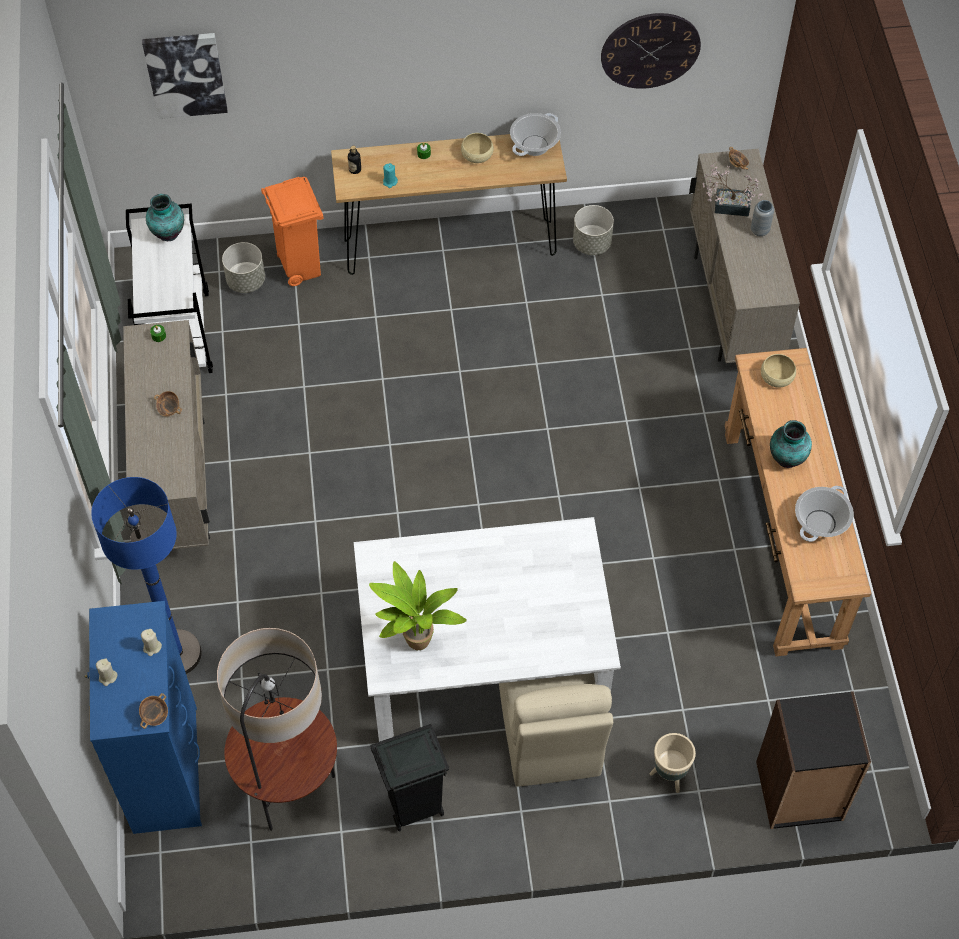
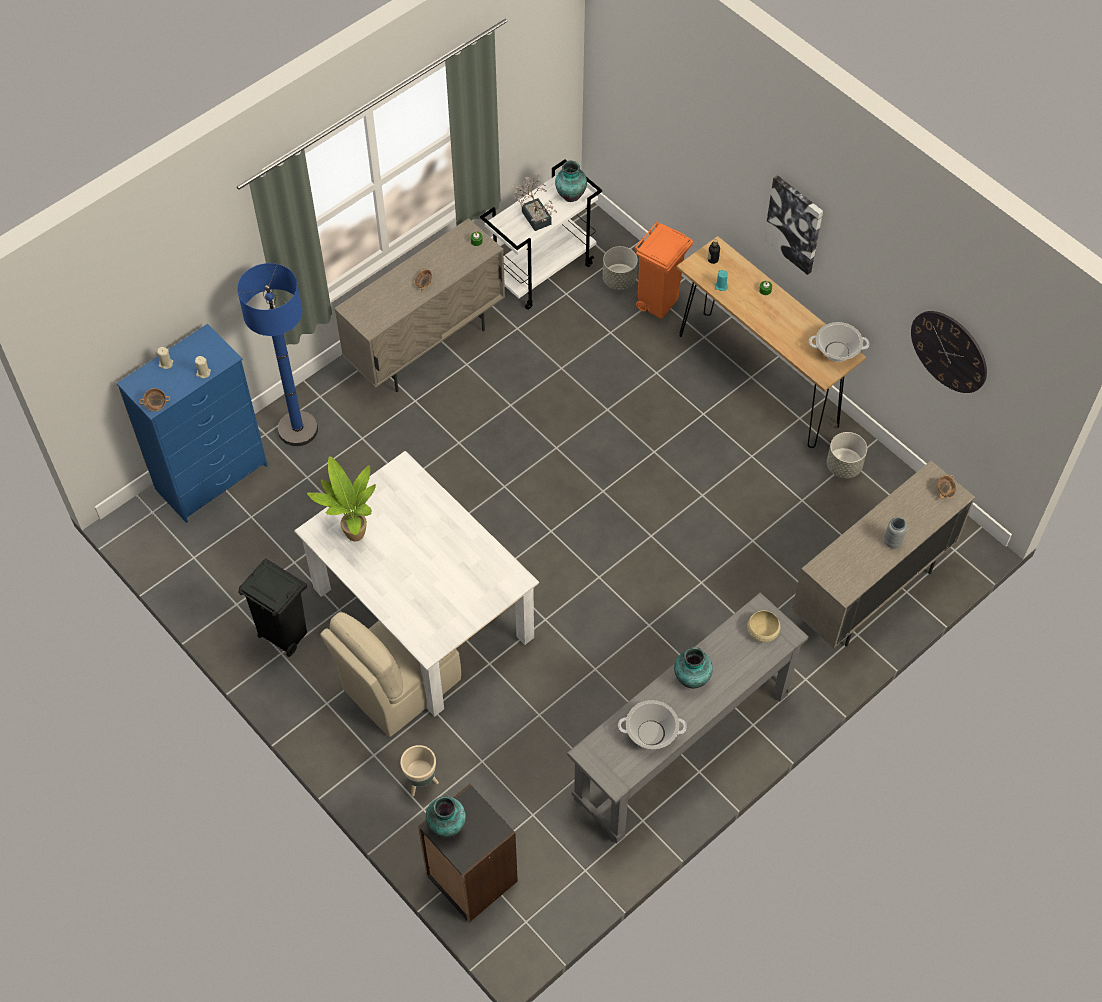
camera: 55 degrees right, 0 degrees up
(185, 74) = (649, 98): picture -> picture (794, 224)
(290, 792) = (244, 557): floor lamp -> none
(477, 155) = (794, 322): beige bowl -> none
(727, 205) = (897, 507): potted plant -> potted plant (535, 215)
(781, 538) = (682, 746): brown console table -> grey console table
(810, 745) = (447, 827): none -> vase

